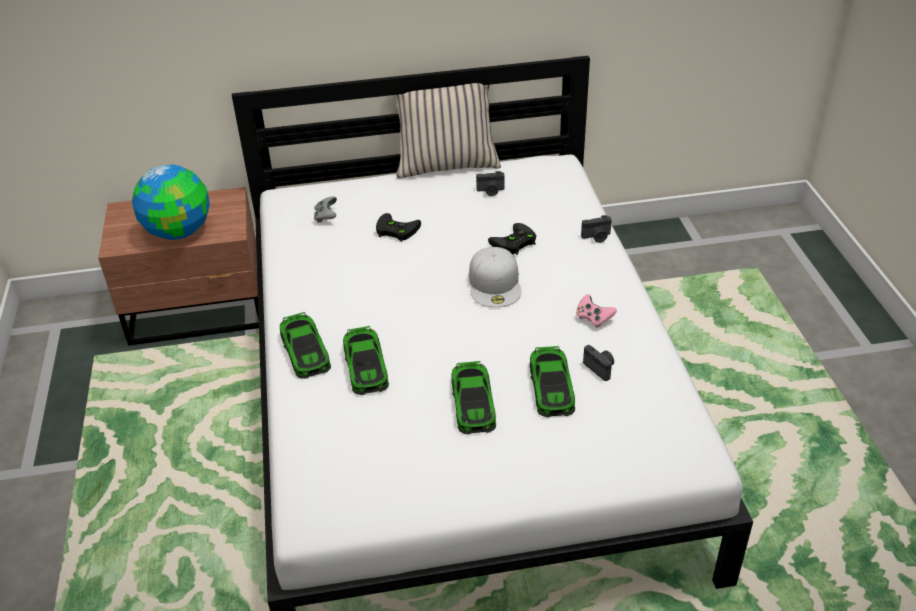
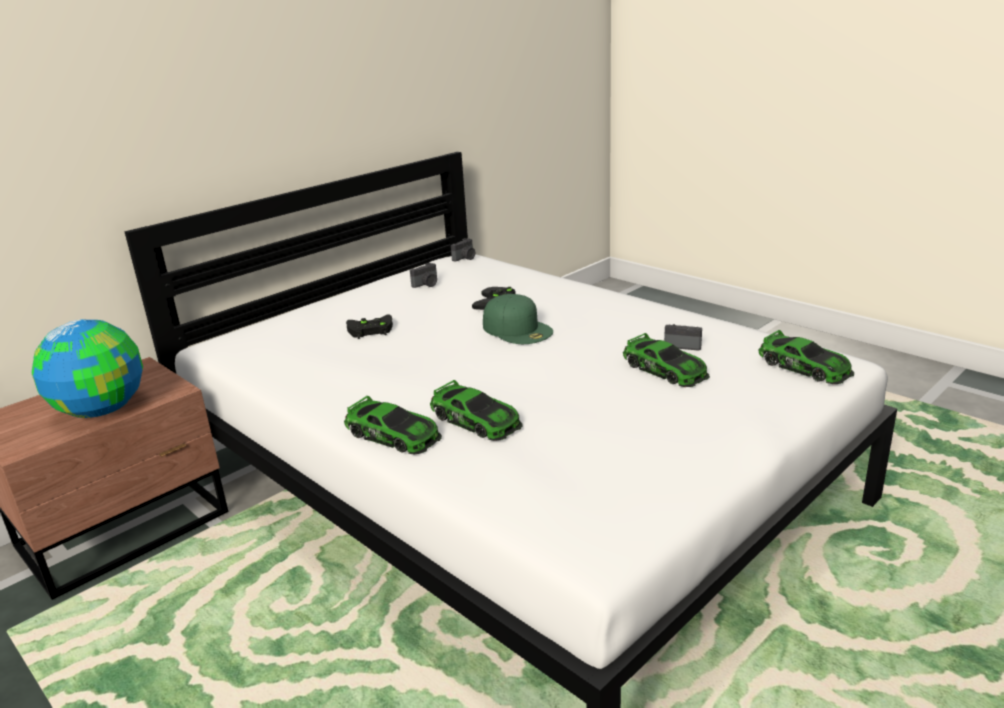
camera: 35 degrees left, 15 degrees down
(326, 216) = (281, 343): grey game controller -> none
(446, 164) = (360, 282): beige pillow -> none
(473, 404) = (617, 404): toy car -> toy car (805, 367)
(495, 284) = (518, 329): white cap -> green cap
(593, 318) = (630, 322): pink game controller -> none
(597, 237) = (558, 282): camera -> camera (465, 258)

